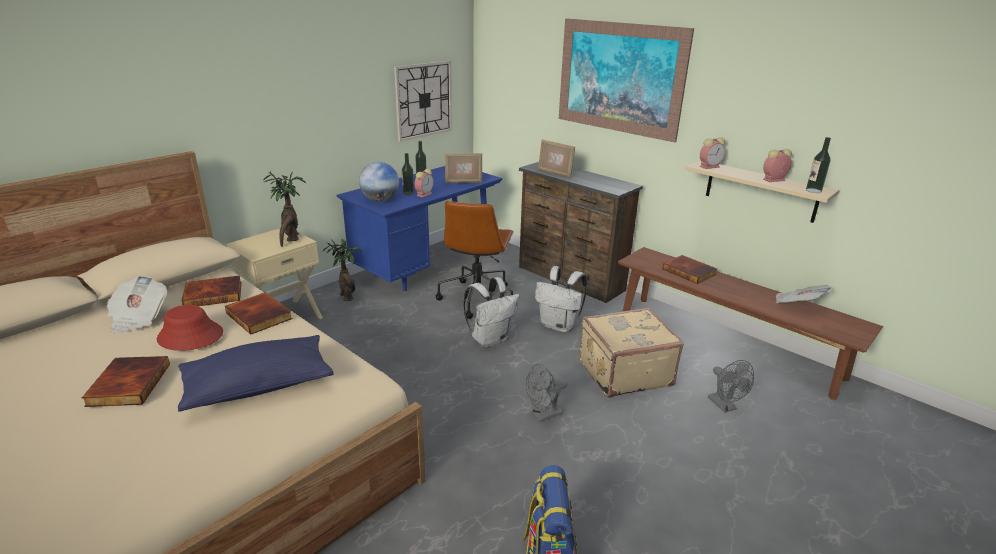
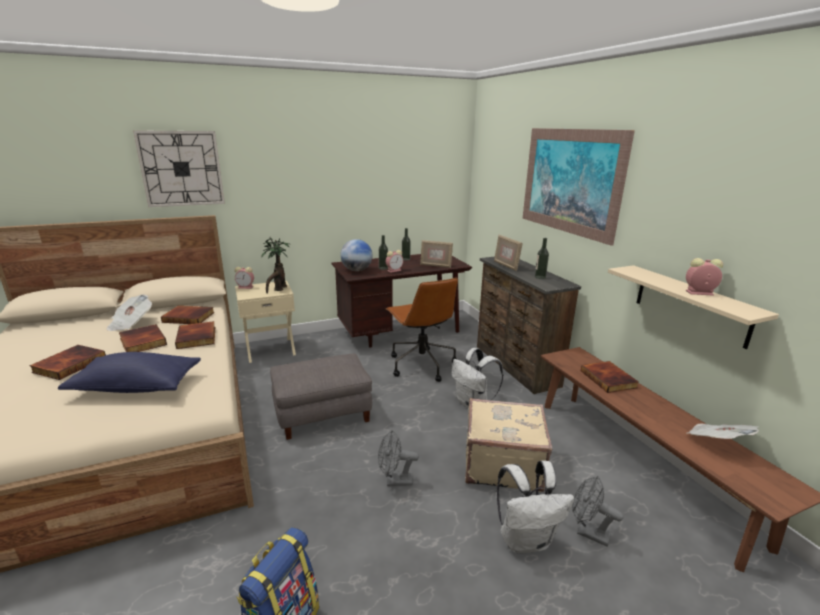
camera: 25 degrees right, 5 degrees down
(190, 336) = (141, 342): red hat -> book
(348, 296) = (326, 342): potted plant -> none
(414, 372) = (323, 412): none -> grey ottoman
(423, 100) = (419, 196): wall clock -> wall clock (181, 168)
(426, 267) = (400, 333): blue desk -> brown desk
(477, 298) = (421, 364): brown office chair -> brown office chair turned 60 degrees counterclockwise
(490, 339) = (404, 401): white backpack -> white backpack (526, 539)
(710, 166) = (636, 272): alarm clock -> alarm clock (246, 287)
(725, 406) = (588, 532): grey fan -> grey fan turned 120 degrees clockwise
(813, 190) = (739, 309): bottle -> bottle (540, 277)

